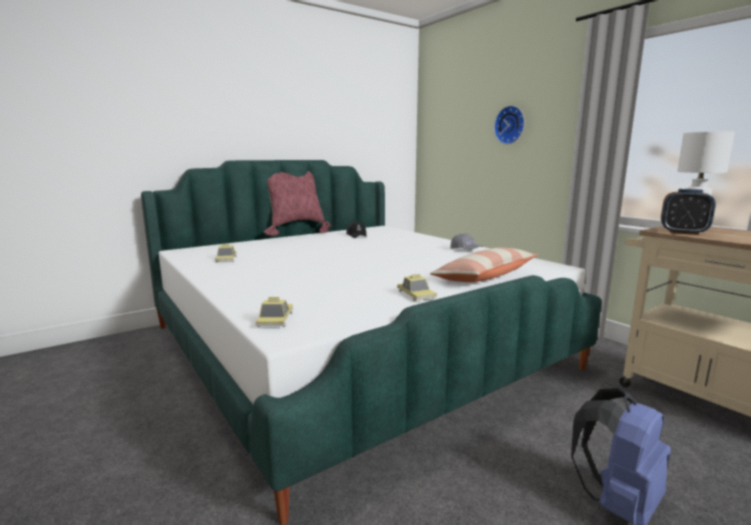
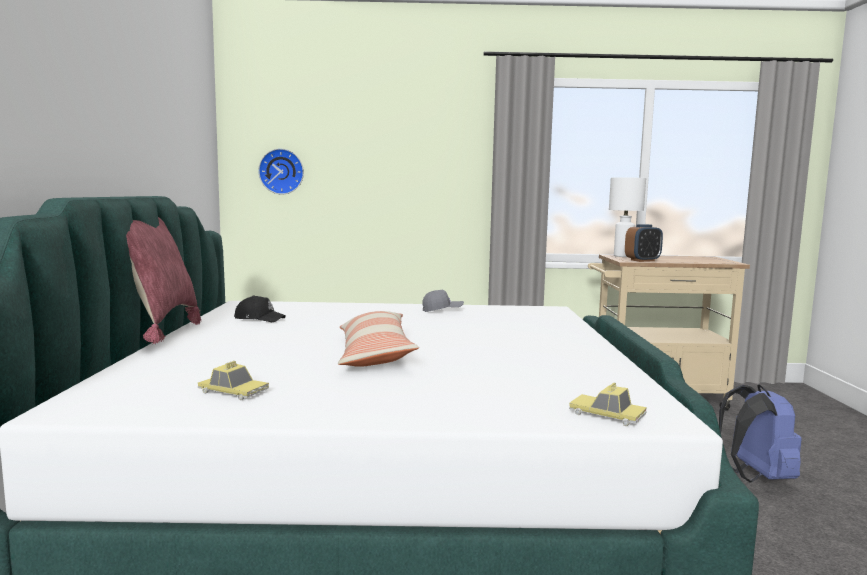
camera: 55 degrees left, 5 degrees down
(416, 295) = (582, 356): toy car -> none
(485, 277) = (552, 328): pillow -> pillow (374, 353)
(510, 125) = (396, 155): wall clock -> wall clock (282, 171)

